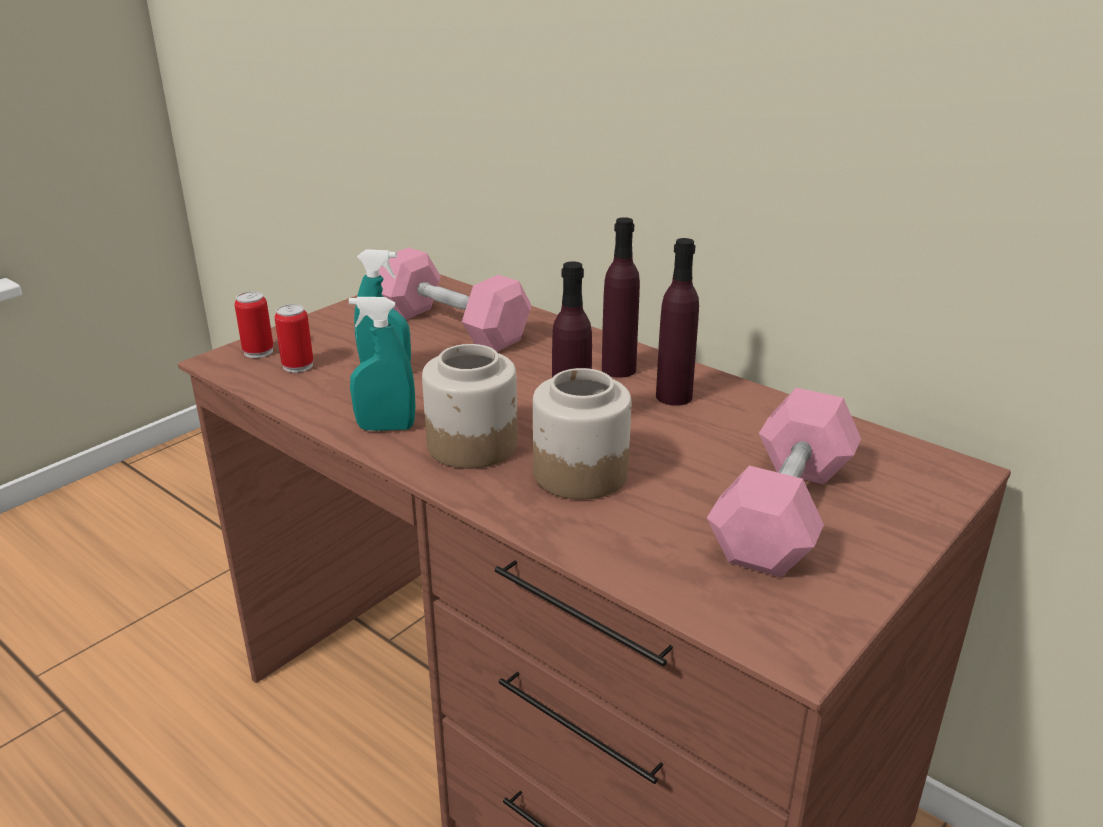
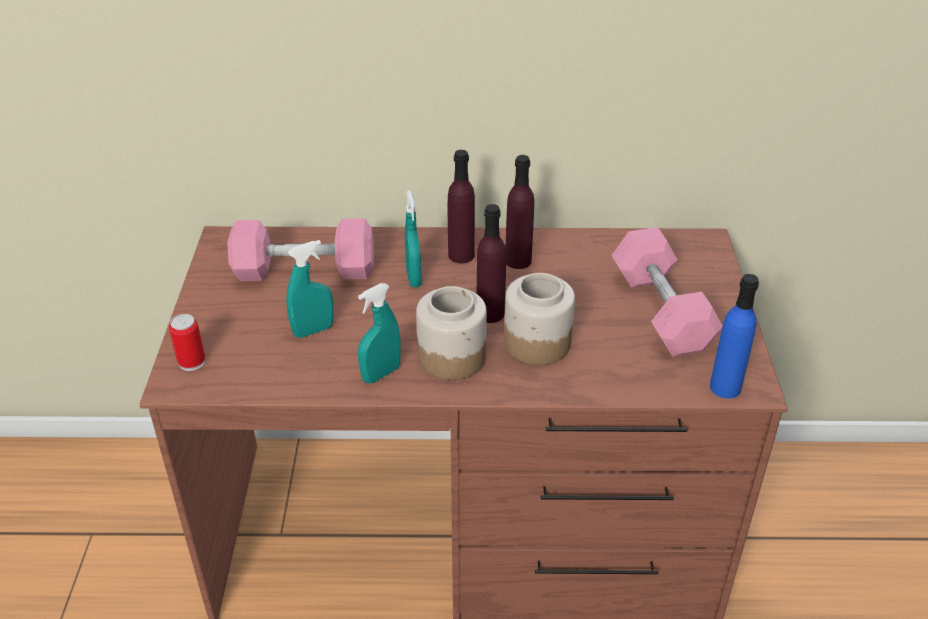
camera: 40 degrees left, 10 degrees up
(298, 366) = (243, 358): can -> none
(541, 368) = (413, 278): none -> turquoise spray bottle
(754, 630) = (725, 387): none -> blue bottle

